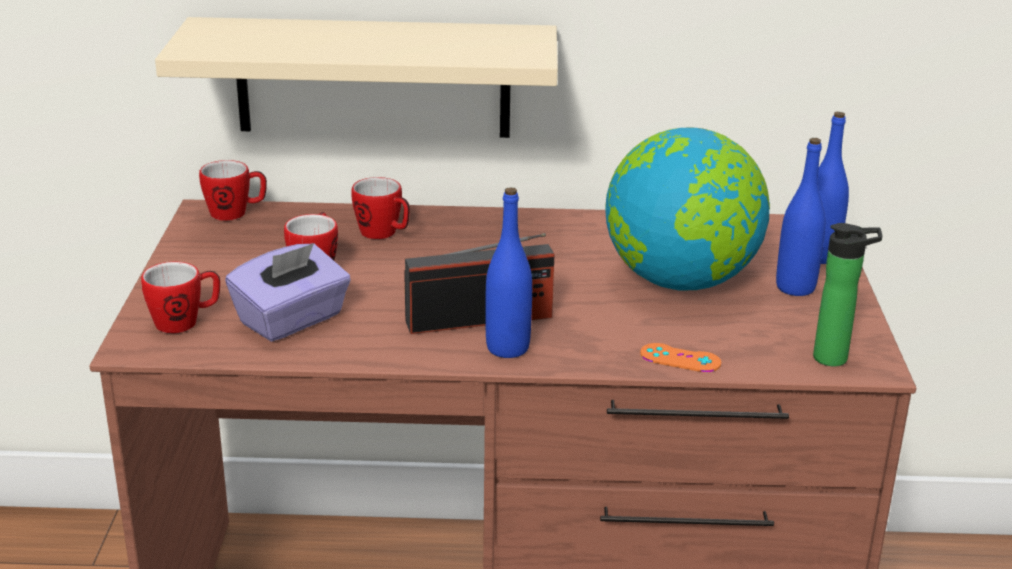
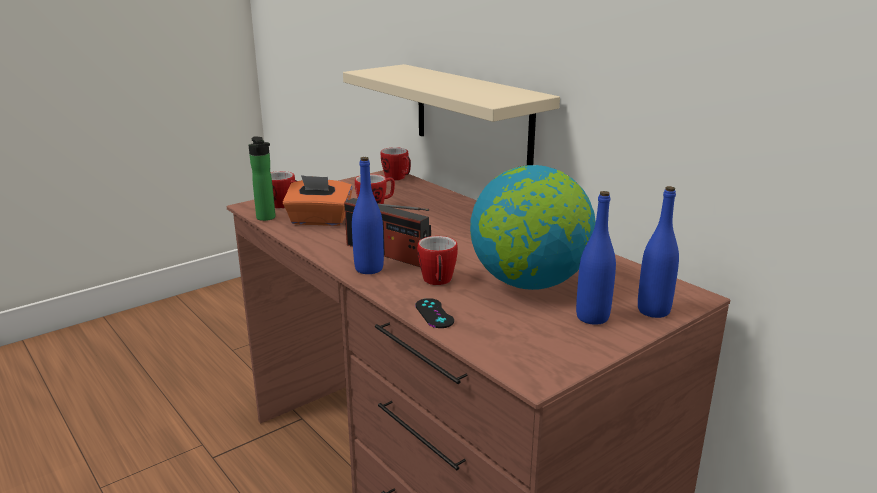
camera: 50 degrees right, 5 degrees down
(292, 320) = (319, 220): purple tissue box -> orange tissue box
(384, 234) = (436, 206): mug -> mug (437, 282)
(680, 358) = (434, 313): orange game controller -> black game controller
(836, 358) = (521, 361): bottle -> bottle (267, 218)

